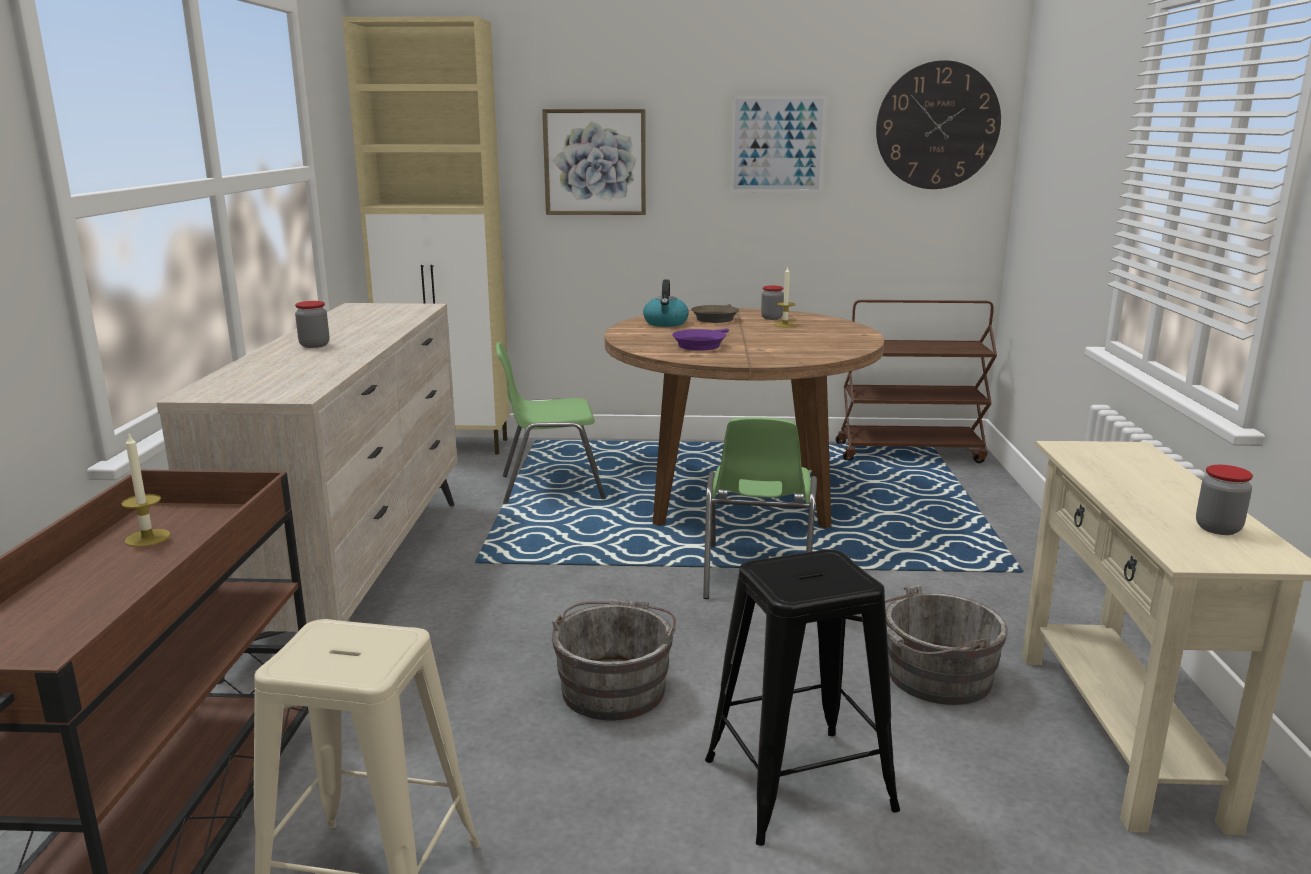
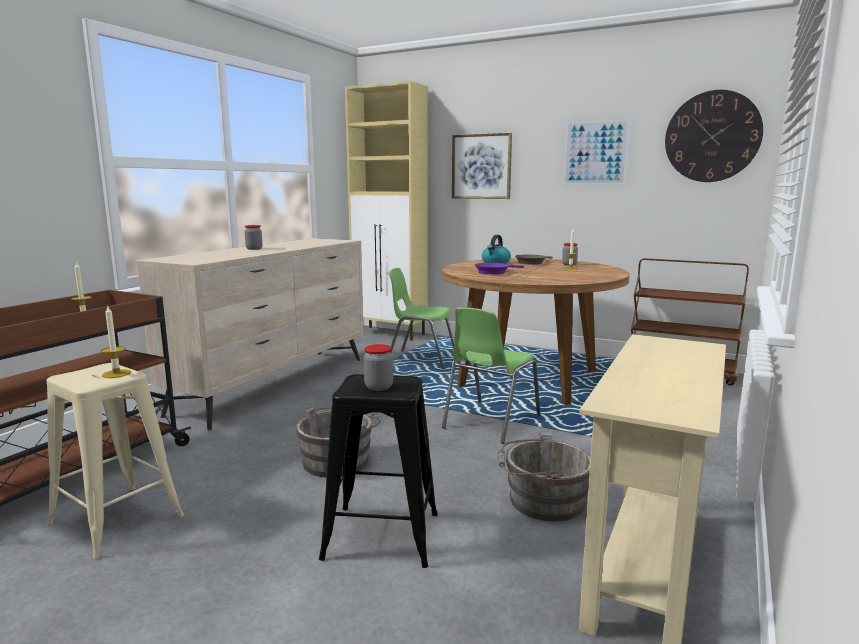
camera: 25 degrees right, 5 degrees down
(376, 640) = (116, 374): none -> candle
(1218, 528) = (672, 393): jar -> jar (378, 387)

